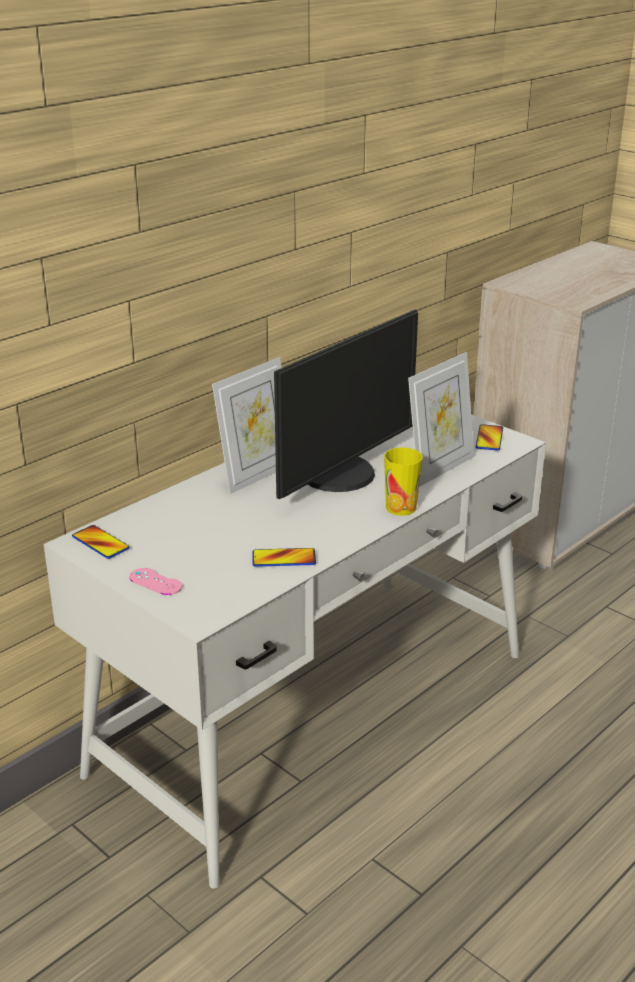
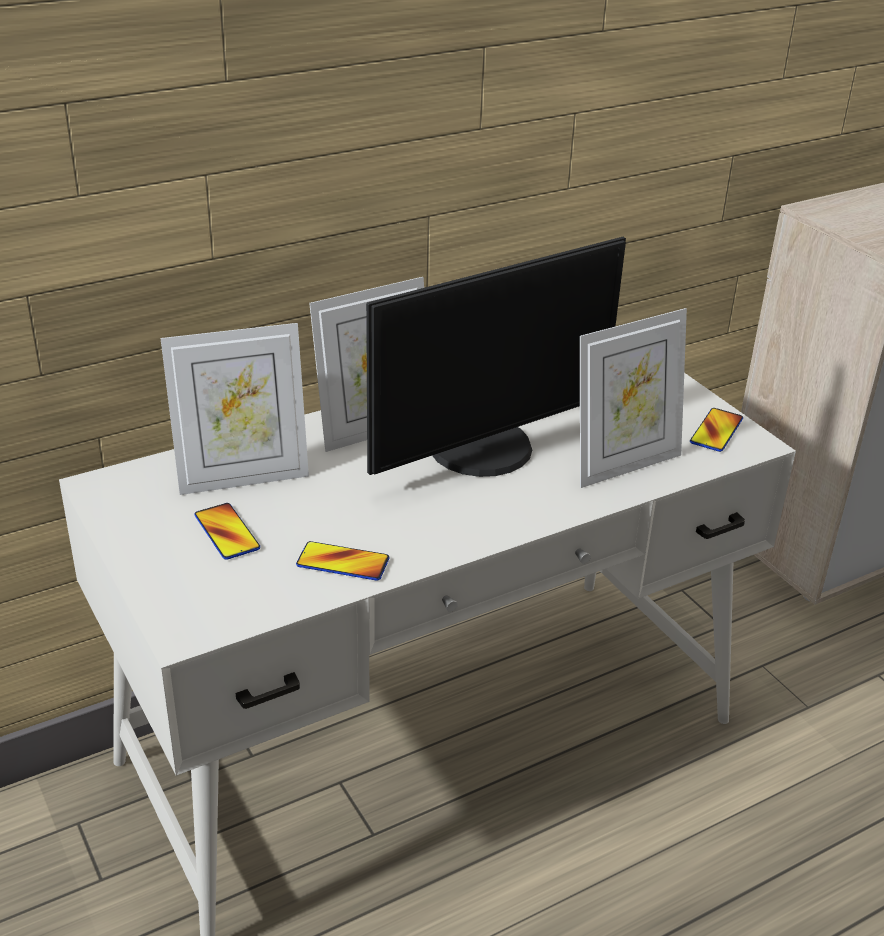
camera: 15 degrees right, 5 degrees up
(100, 543) = (126, 492): phone -> phone (226, 532)
(155, 582) = (161, 563): pink game controller -> none
(180, 520) = (242, 478): none -> picture frame
(401, 508) = (540, 515): cup -> none

